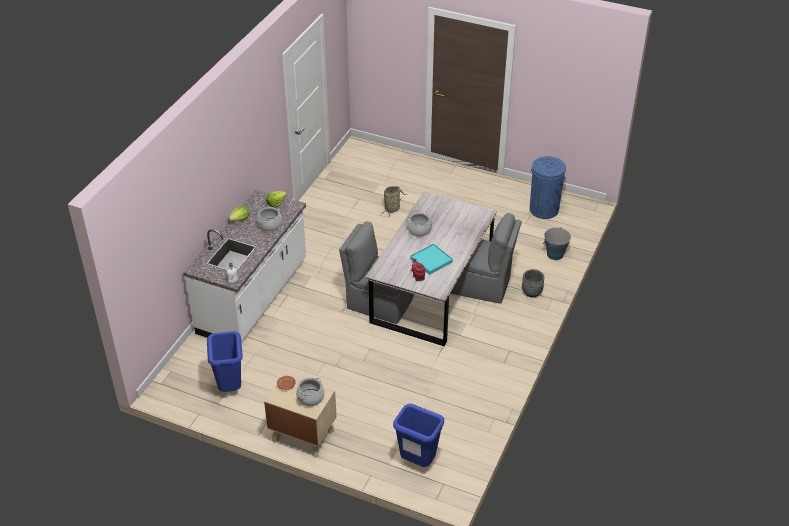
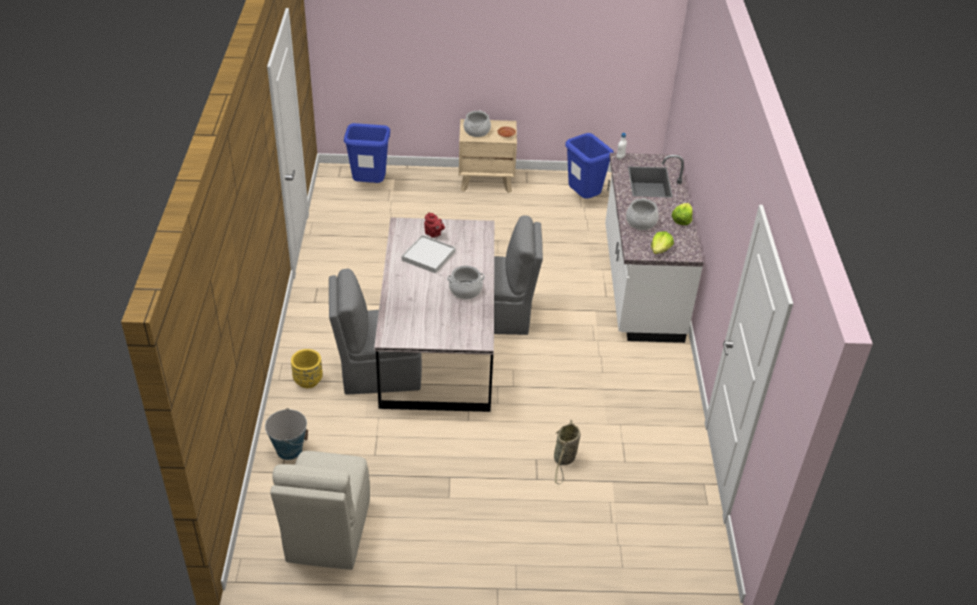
camera: 155 degrees right, 0 degrees up
(431, 260) = (428, 256): turquoise tray -> white tray
(531, 292) = (308, 381): grey planter -> yellow planter
(544, 209) = (327, 533): blue trash can -> beige chair

